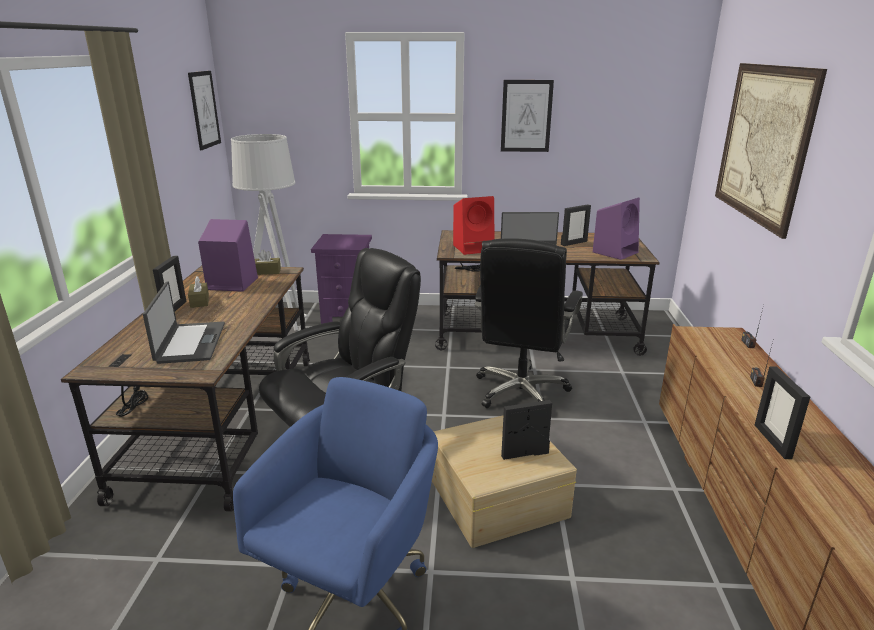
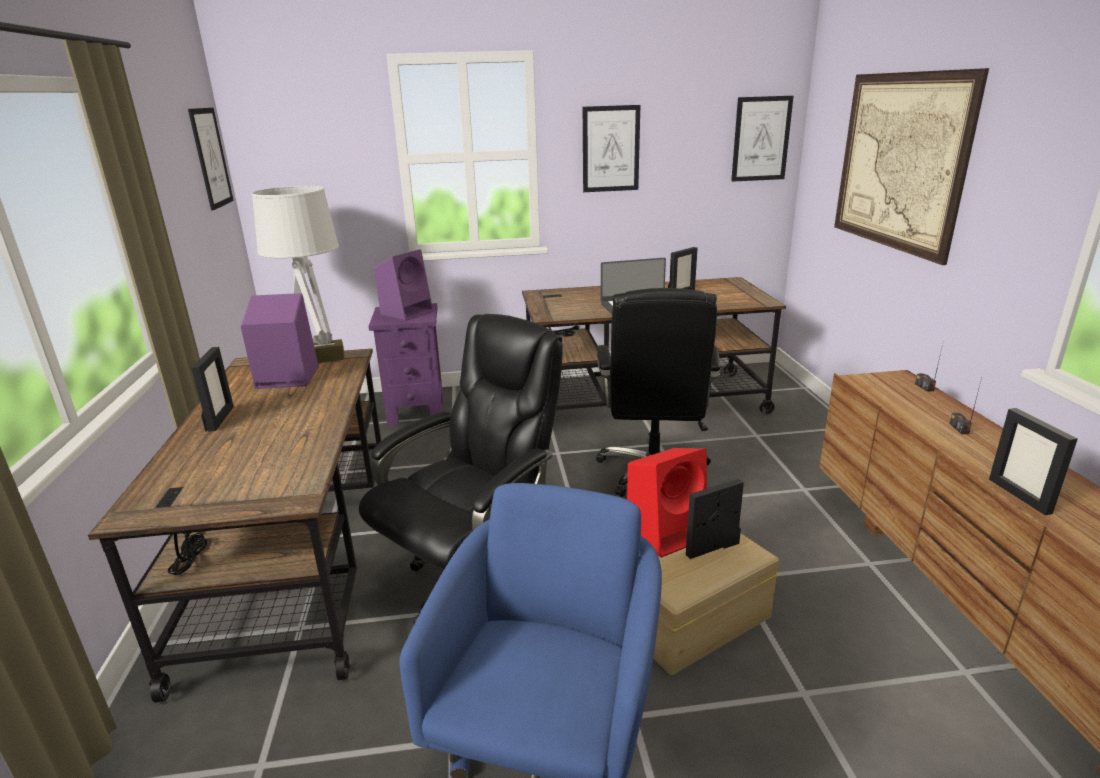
camera: 10 degrees left, 0 degrees up
(190, 343) = (262, 461): laptop -> none
(199, 301) = (252, 404): brown tissue box -> none
(474, 248) = (571, 308): red speaker -> red speaker (667, 532)
(615, 252) = (732, 299): purple speaker -> purple speaker (407, 312)
(662, 113) = (761, 139): none -> picture

